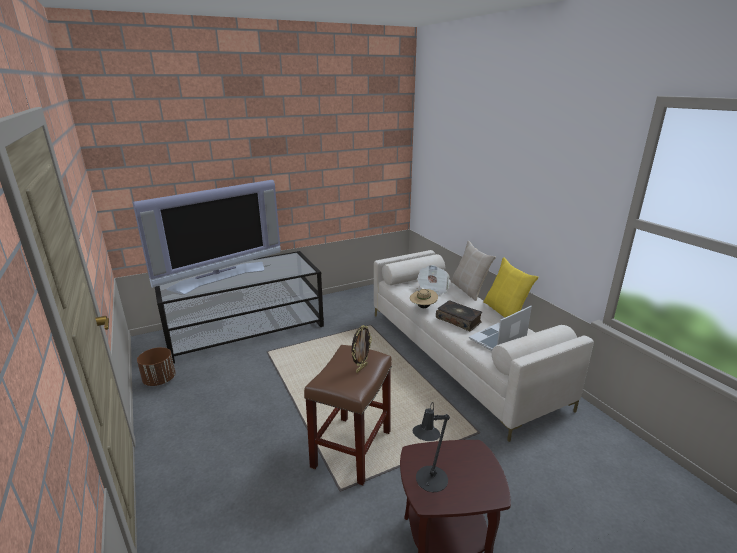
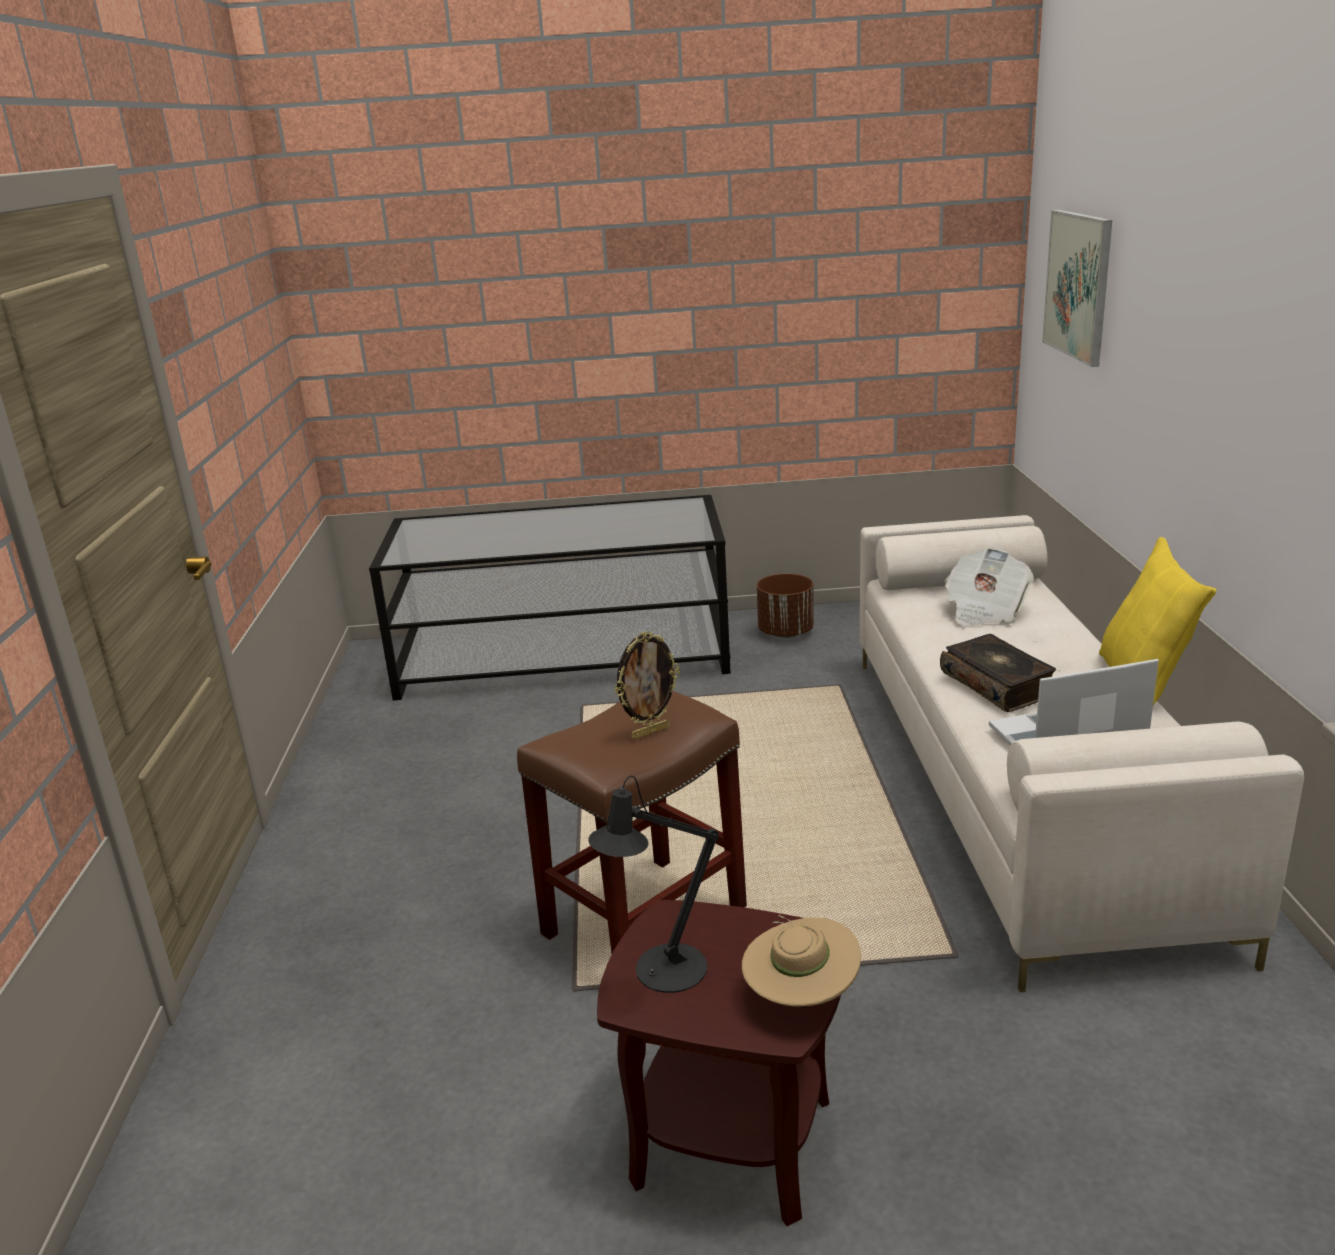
camera: 25 degrees right, 0 degrees up
(160, 380) = (360, 725): brown planter -> brown planter (786, 632)
(220, 276) = (513, 531): television -> none
(423, 307) = (930, 645): beige hat -> beige hat (801, 997)
(444, 163) = (1078, 285): none -> picture
(469, 290) = (1085, 622): beige pillow -> none

